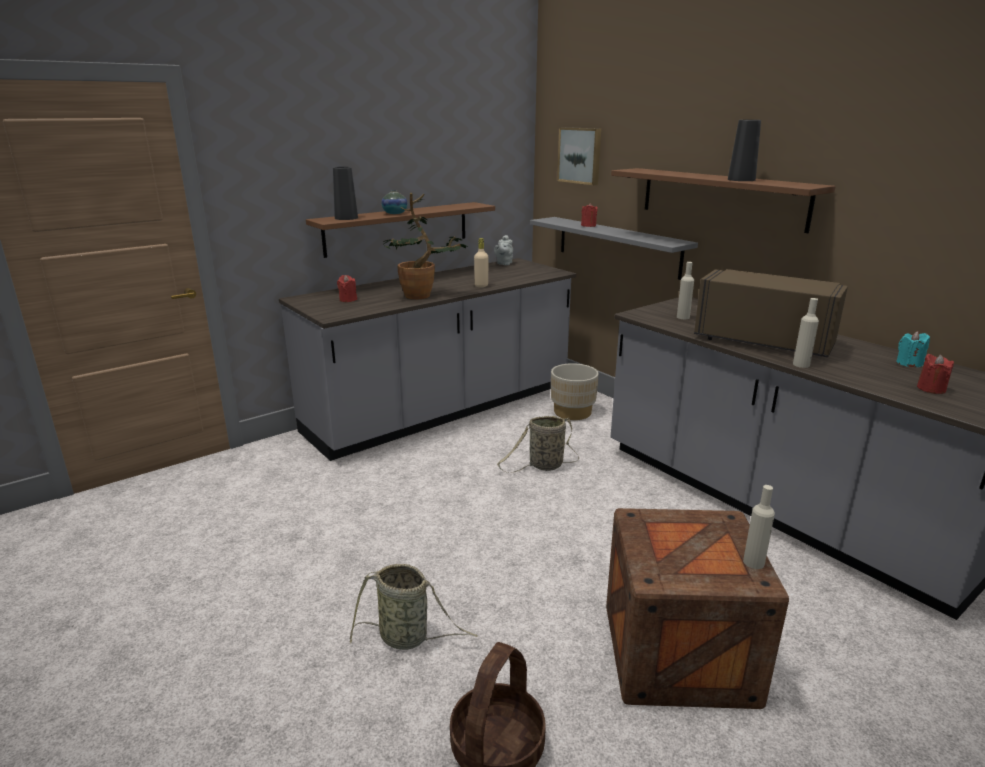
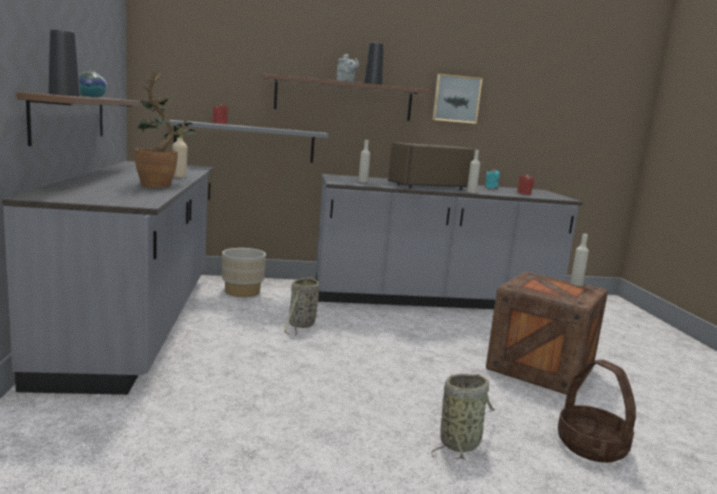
camera: 60 degrees left, 10 degrees down
(348, 299) = (99, 192): red candle -> none
(504, 263) = (132, 164): grey teapot -> grey teapot (346, 81)
(580, 155) = (194, 62): picture -> picture (456, 99)

